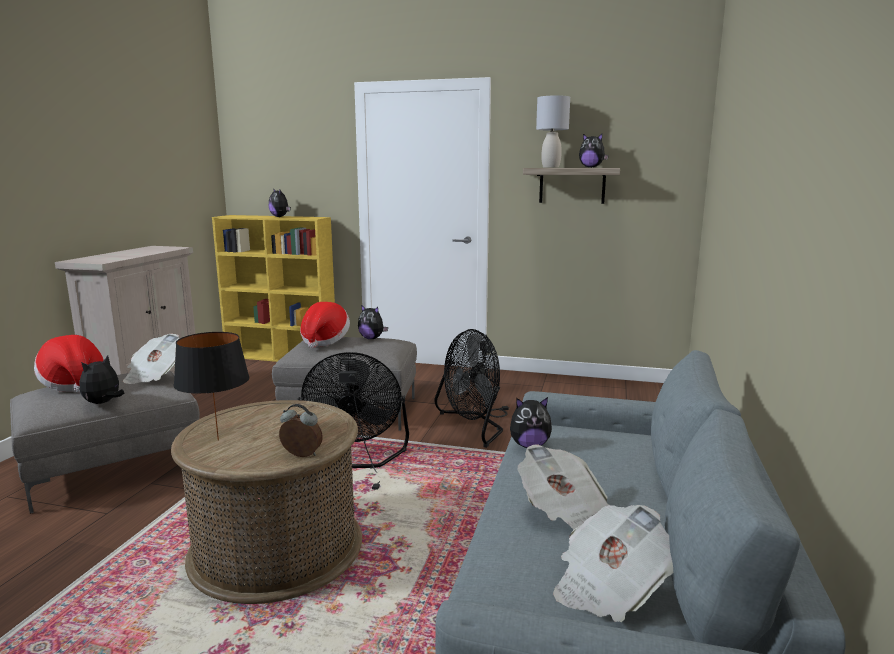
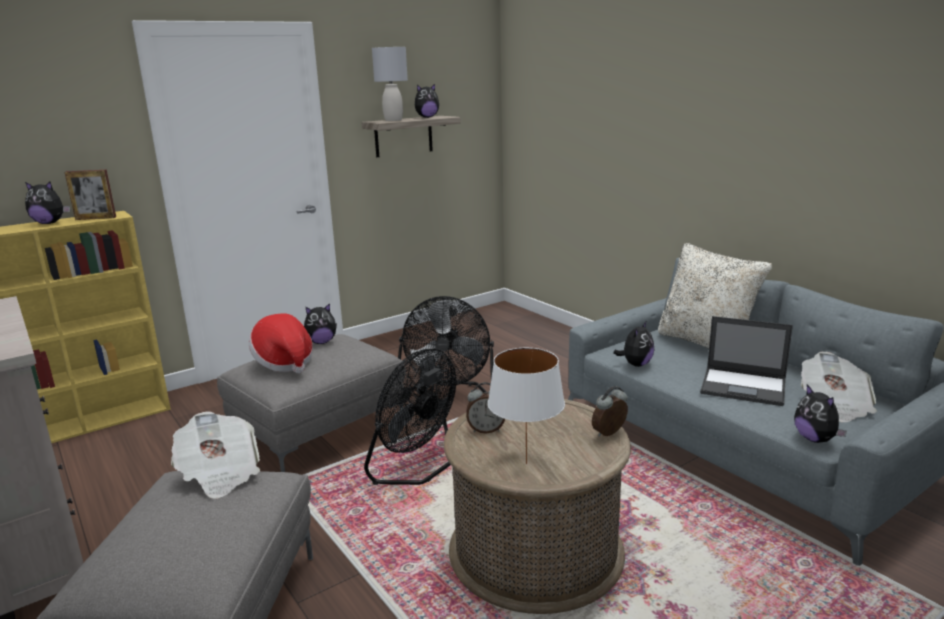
camera: 50 degrees left, 5 degrees up
(73, 384) = (145, 538): hat -> none
(103, 403) = (250, 528): plush toy -> plush toy (815, 439)
(218, 440) = (525, 463): black table lamp -> white table lamp
(264, 413) = (486, 430): none -> alarm clock
(303, 218) = (96, 218): none -> picture frame
(564, 513) = (744, 387): newspaper -> laptop
(645, 465) = (705, 345): none -> beige pillow

